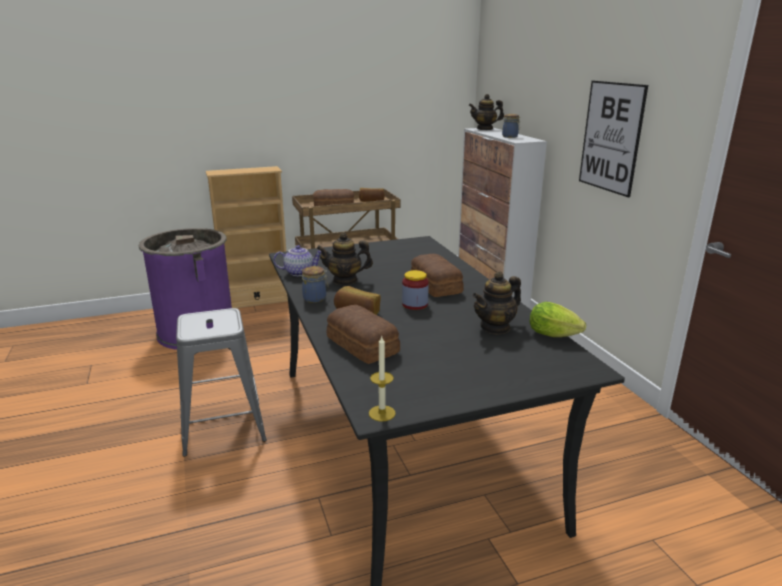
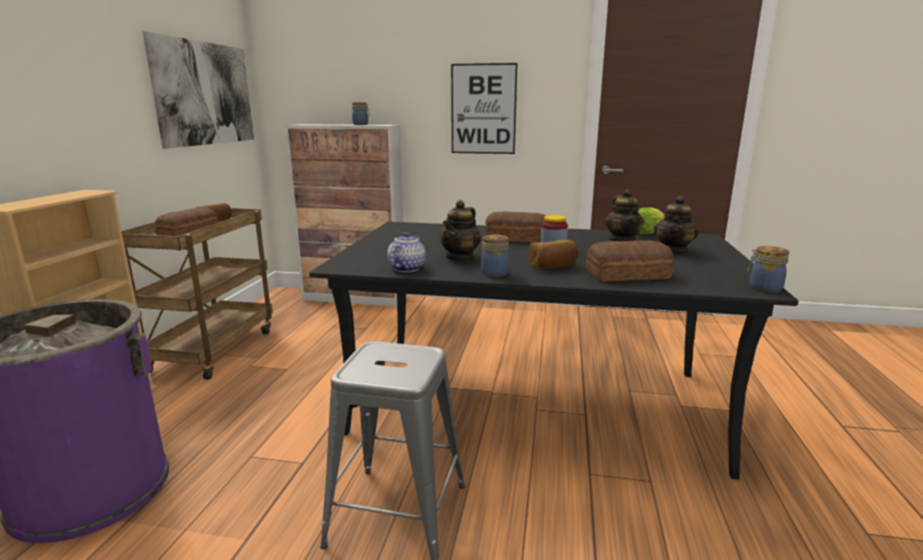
camera: 60 degrees left, 5 degrees down
(382, 413) = (763, 288): candle -> jar
(408, 98) = (205, 93): none -> picture
(485, 129) = (306, 124): teapot -> teapot (673, 250)

